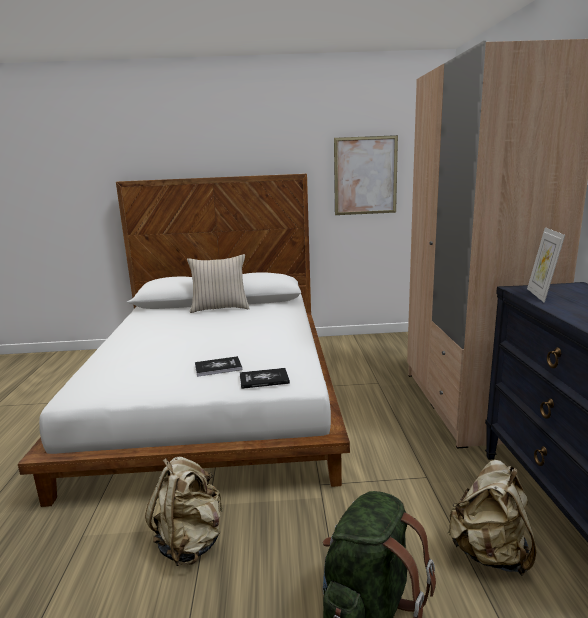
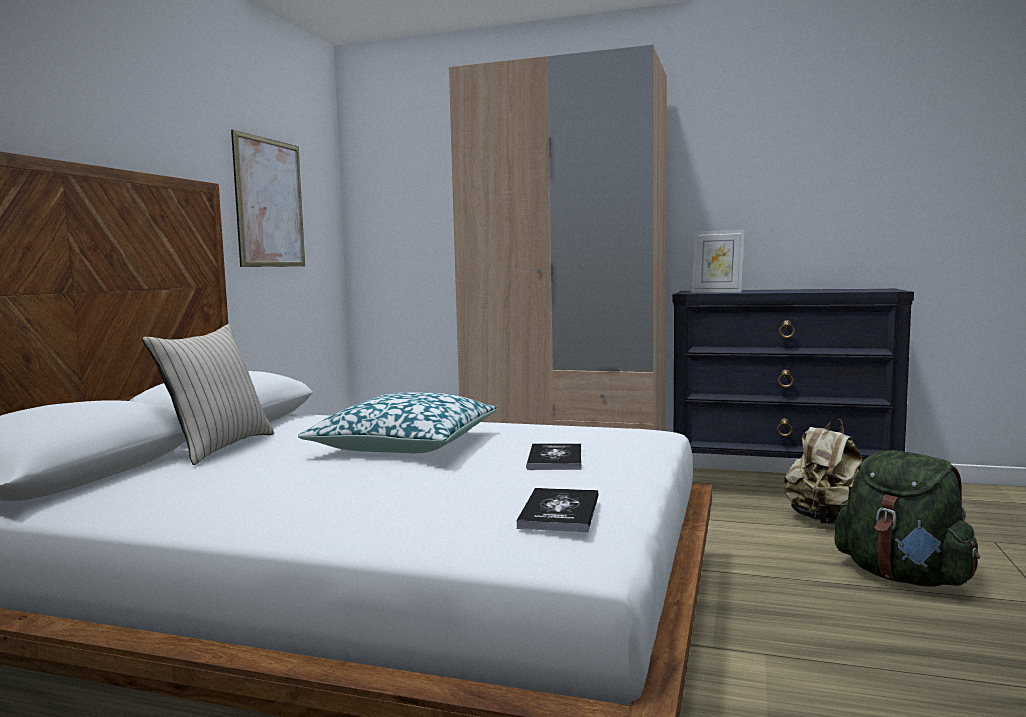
camera: 70 degrees left, 10 degrees down
(191, 542) = (799, 667): beige backpack -> none
(235, 333) = (405, 445): none -> pillow
(264, 379) = (631, 442): book -> book (559, 512)

